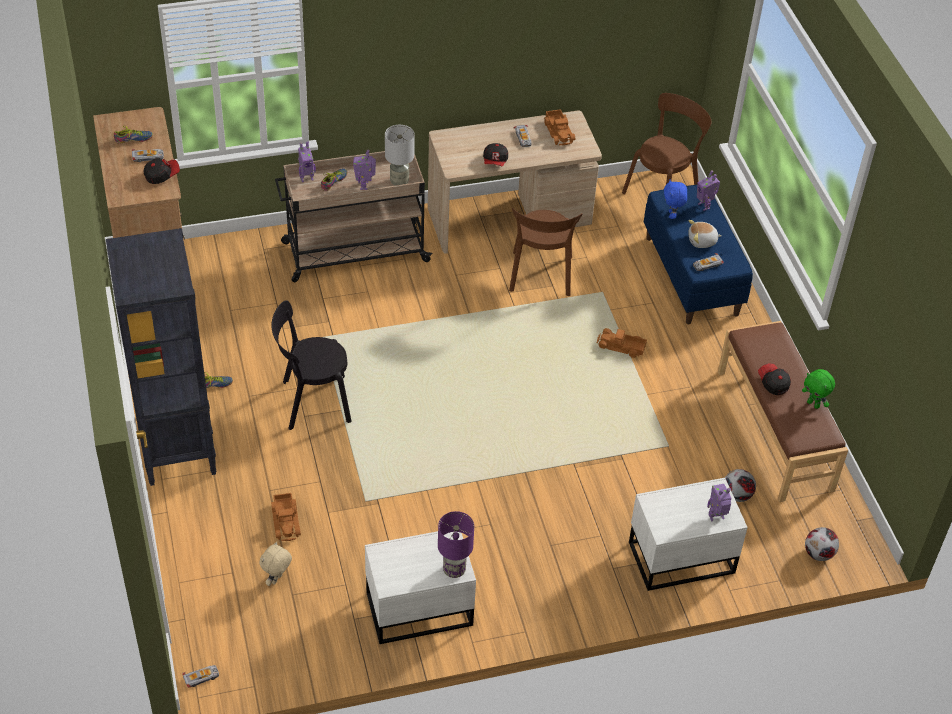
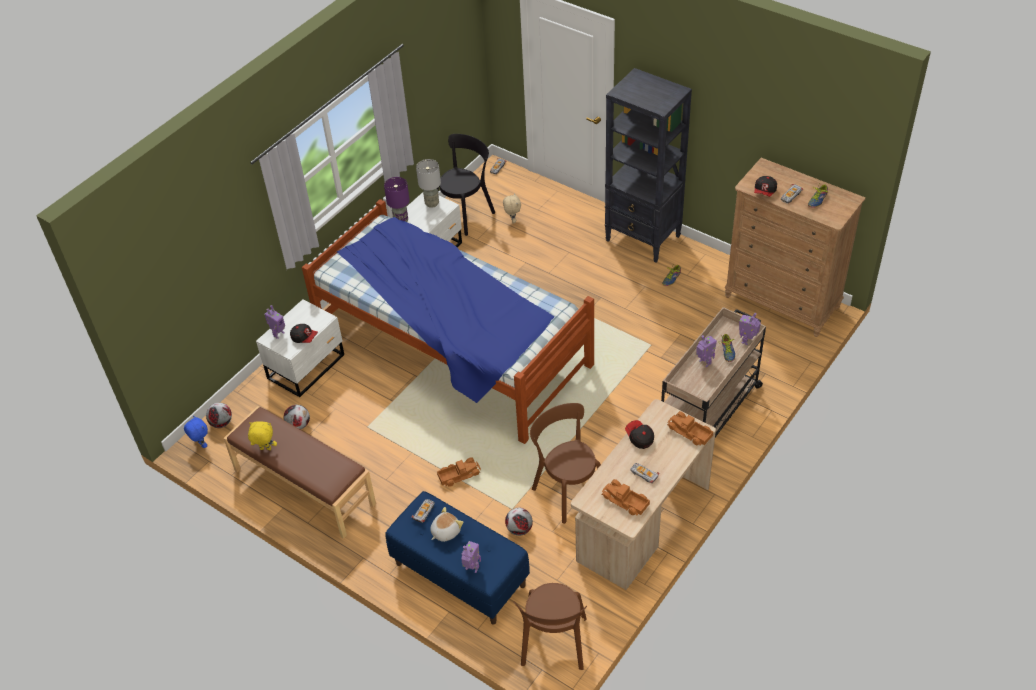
camera: 145 degrees right, 0 degrees up
(286, 521) = (541, 245): toy truck -> toy truck (689, 432)
(312, 402) = (606, 307): black chair -> black chair (466, 213)
(400, 182) = (686, 382): grey table lamp -> grey table lamp (431, 203)
(511, 467) = (452, 349): none -> bed
(612, 275) = (519, 529): none -> football
(672, 215) = (488, 539): blue plush toy -> blue plush toy (201, 444)
(773, 383) = (304, 445): cap -> cap (304, 337)
(813, 404) = (265, 449): green plush toy -> yellow plush toy

